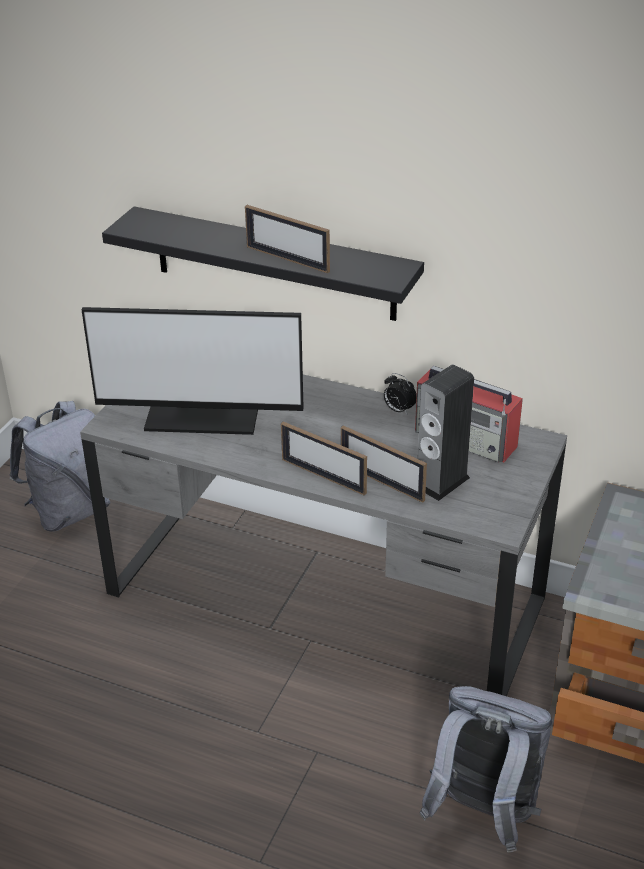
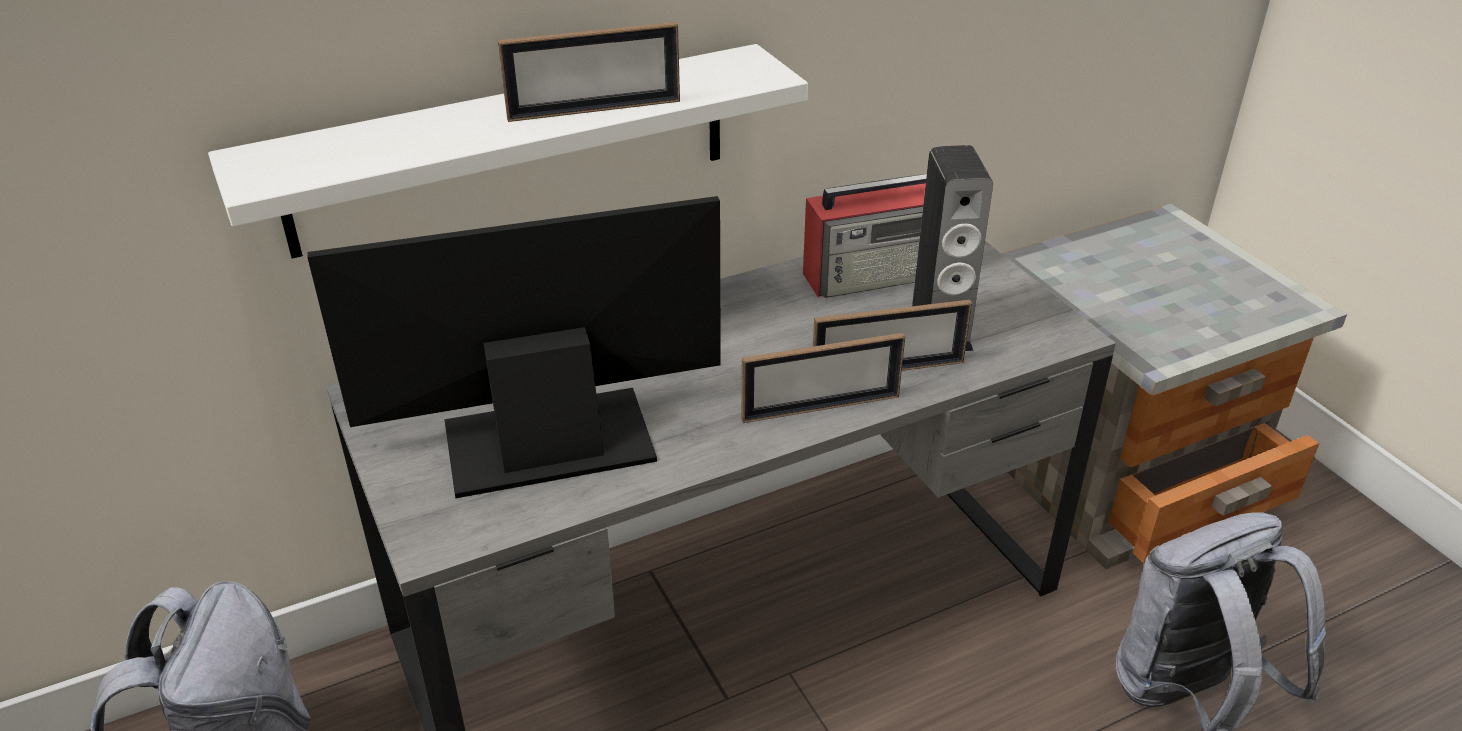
camera: 50 degrees left, 0 degrees up
(203, 415) = (548, 439): monitor -> monitor turned 150 degrees counterclockwise
(274, 264) = (512, 149): black shelf -> white shelf
(398, 410) = (764, 288): alarm clock -> none

